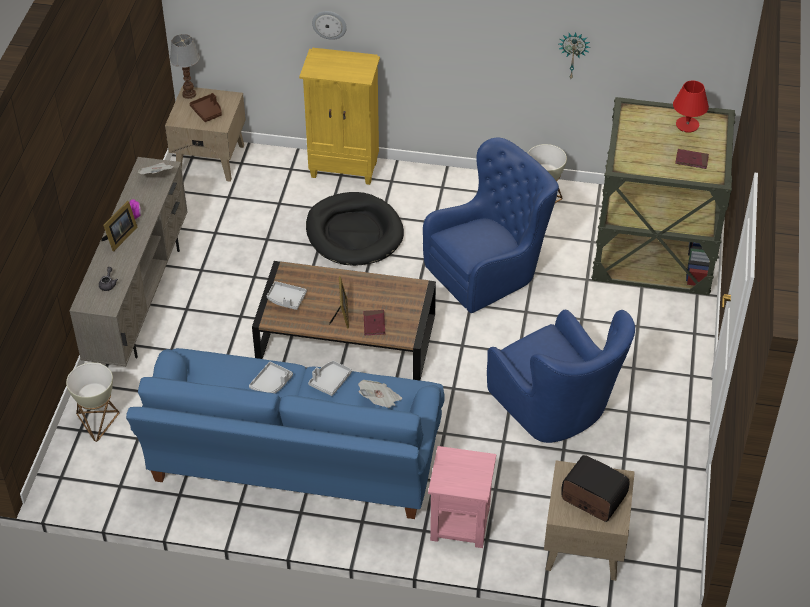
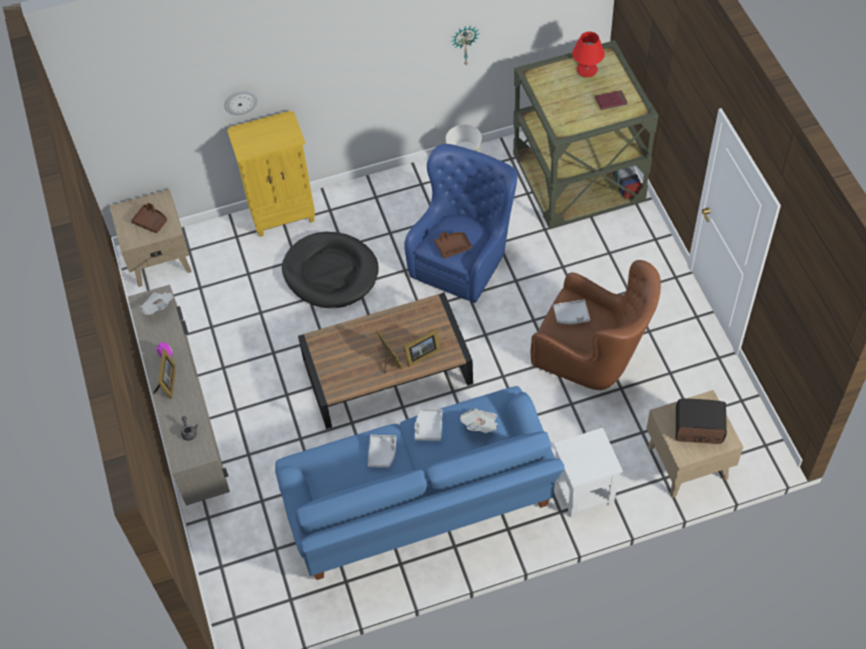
camera: 25 degrees left, 10 degrees up
(98, 422) = (232, 551): planter -> none
(189, 94) = (122, 212): table lamp -> none
(286, 299) = (333, 367): grey tray -> grey tray (571, 315)
(374, 324) = (420, 355): red book -> picture frame
(459, 523) = (583, 491): pink side table -> white side table
(469, 244) = (453, 247): none -> brown tray
(555, 410) = (593, 356): blue armchair -> brown armchair

